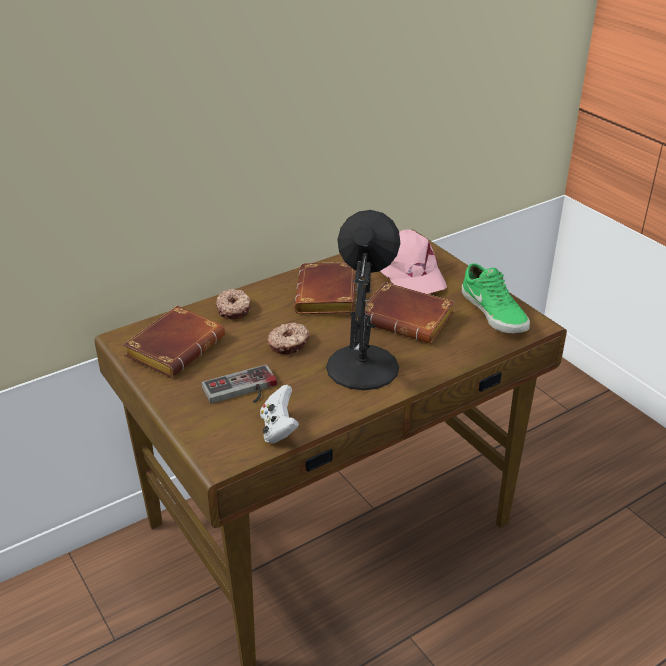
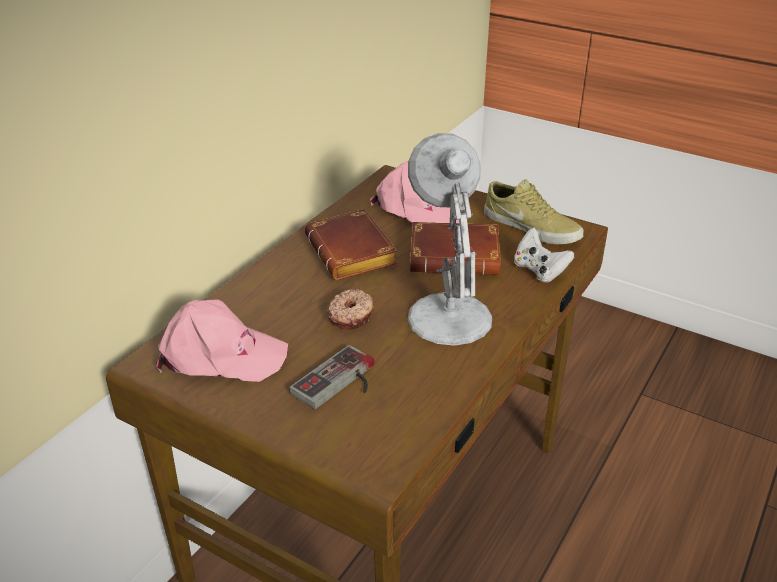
camera: 25 degrees left, 0 degrees up
(175, 346) = (220, 356): brown book -> pink cap
(234, 309) = (259, 294): donut -> none
(278, 429) = (415, 414): white game controller -> white game controller (539, 271)
(362, 364) = (447, 315): black table lamp -> white table lamp
(495, 312) = (532, 227): green shoe -> beige shoe

